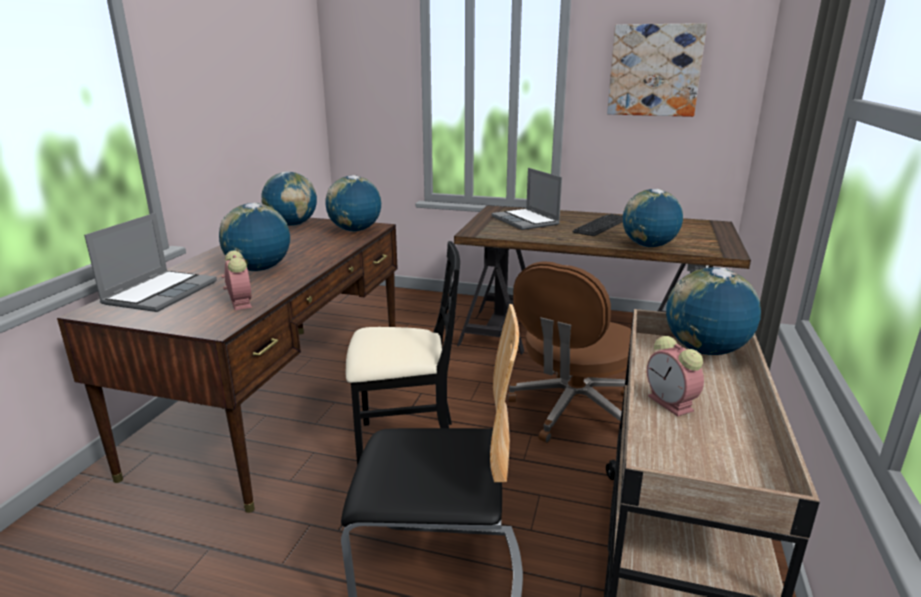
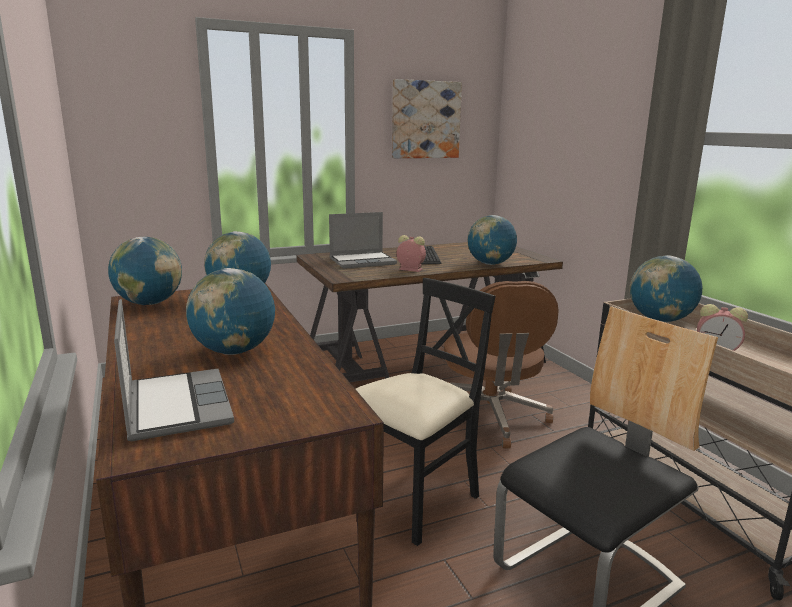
camera: 40 degrees left, 5 degrees down
(240, 302) = (303, 385): alarm clock -> alarm clock (409, 269)
(526, 221) = (363, 261): laptop -> laptop turned 45 degrees counterclockwise

